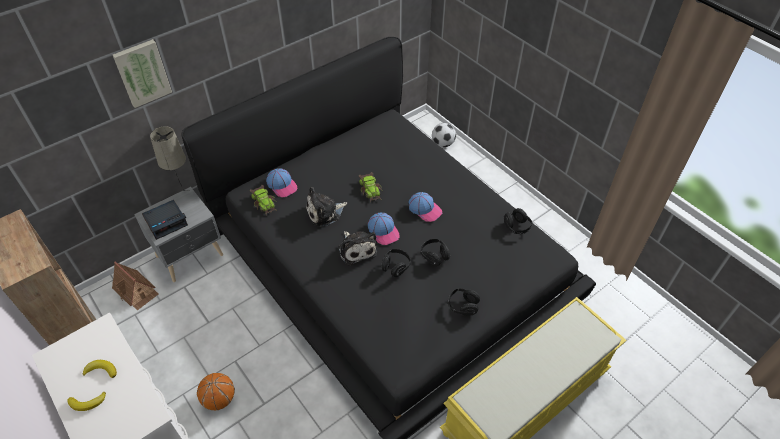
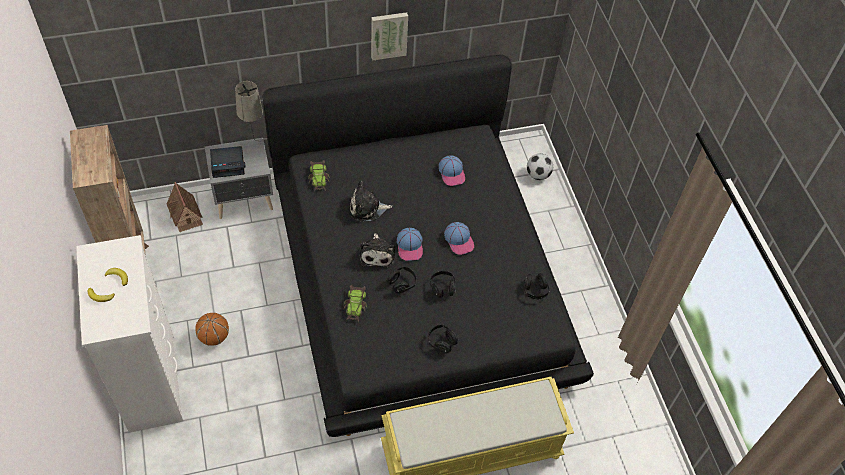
camera: 20 degrees right, 5 degrees up
(142, 73) = (242, 35): picture -> picture (388, 35)
(282, 185) = (342, 167): cap -> cap (452, 173)
(371, 190) = (420, 202): toy car -> toy car (355, 305)

